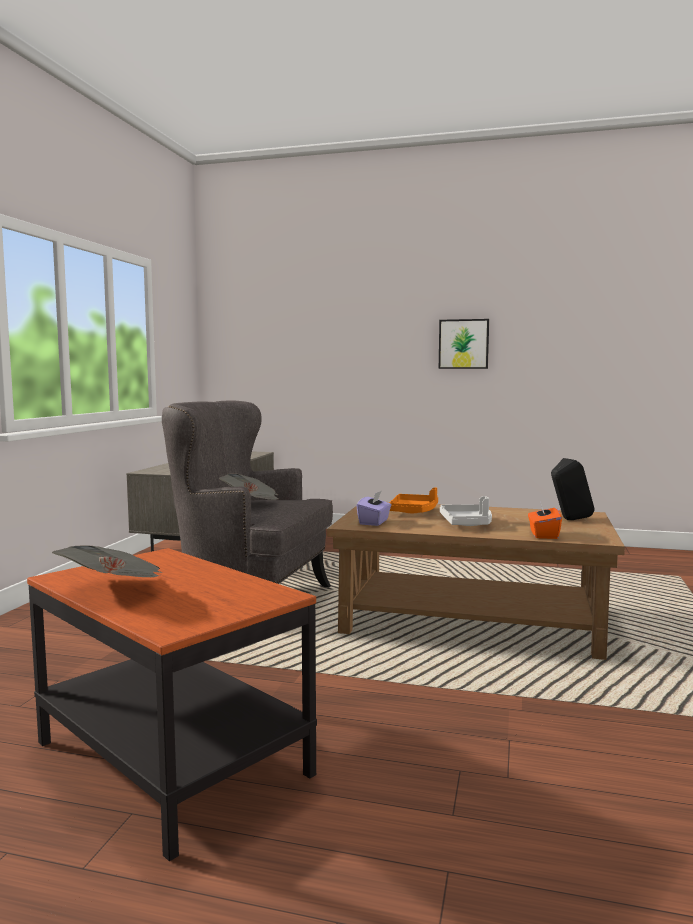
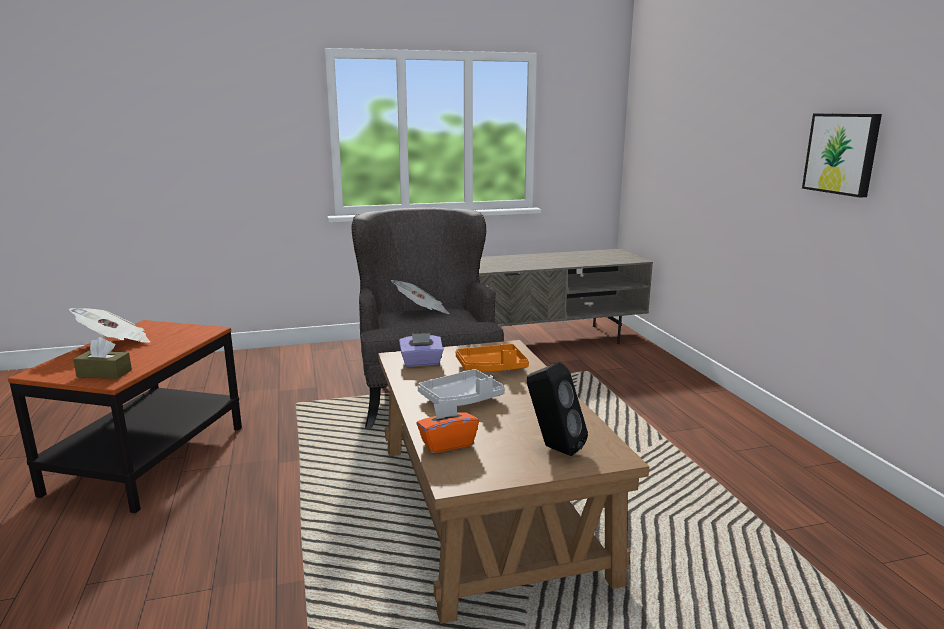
camera: 60 degrees right, 10 degrees up
(246, 598) = (104, 373): none -> brown tissue box

